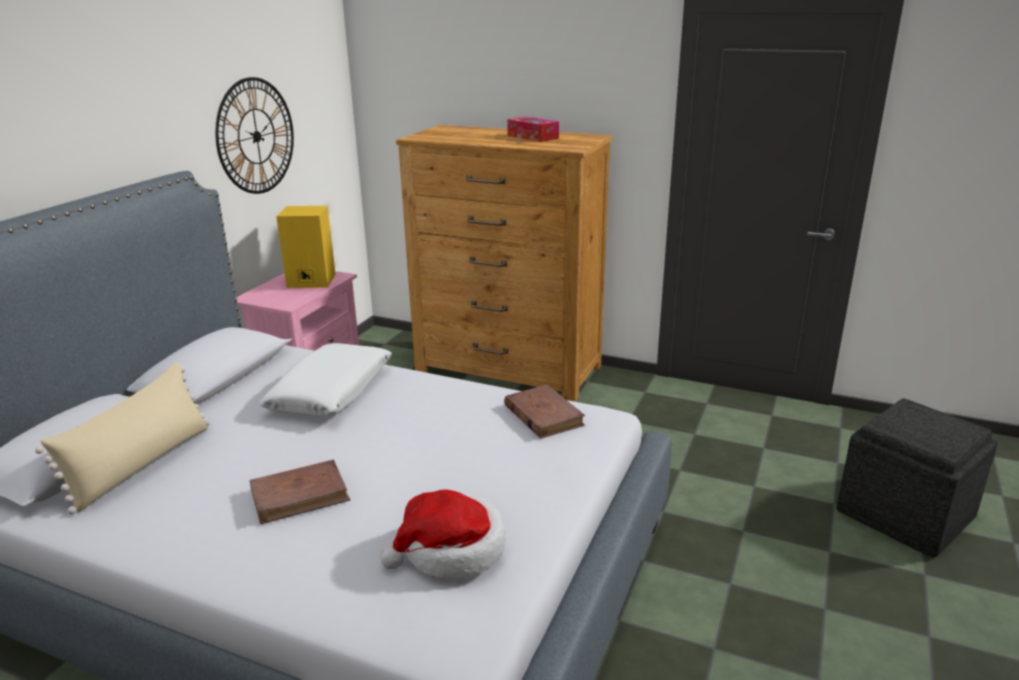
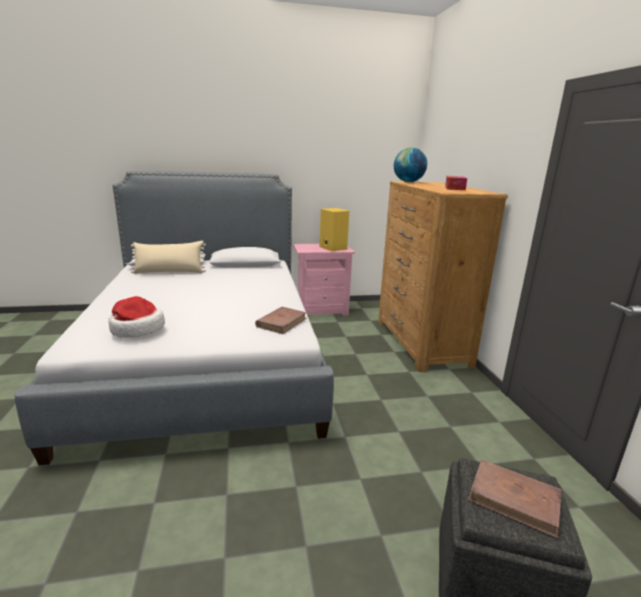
camera: 55 degrees right, 5 degrees down
(256, 136) = (335, 171): wall clock -> none
(300, 495) = (164, 296): brown book -> brown book (514, 500)
(331, 392) = (253, 281): white pillow -> none
(425, 135) = (408, 182): none -> globe

